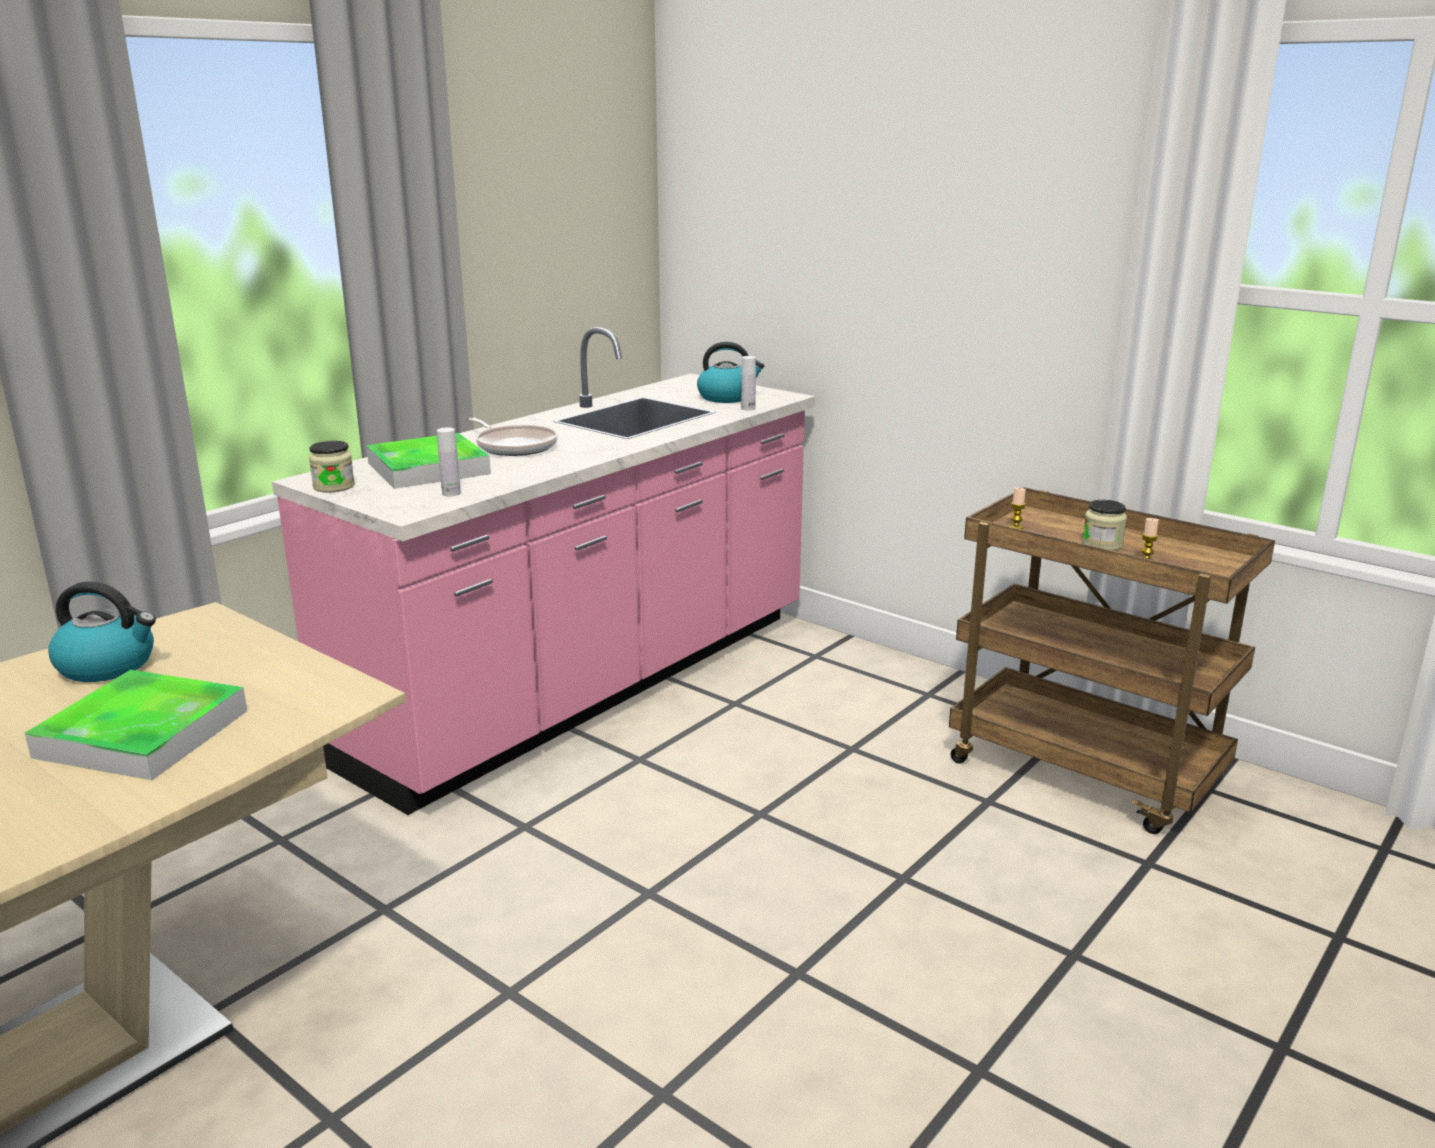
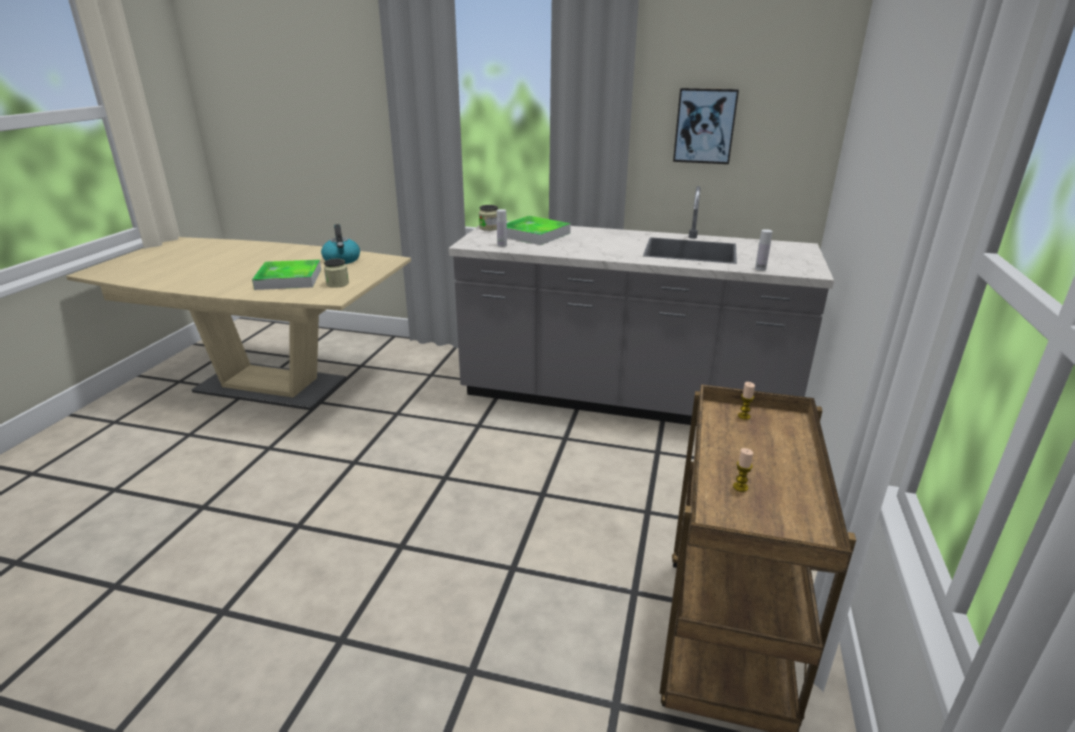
camera: 65 degrees right, 5 degrees up
(514, 446) = (591, 240): frying pan -> none
(527, 244) = (705, 126): none -> picture
(588, 687) = (624, 400): pink counter -> grey counter
(727, 397) = (776, 260): kettle -> none
(1102, 544) = (755, 460): jar -> jar (337, 284)

